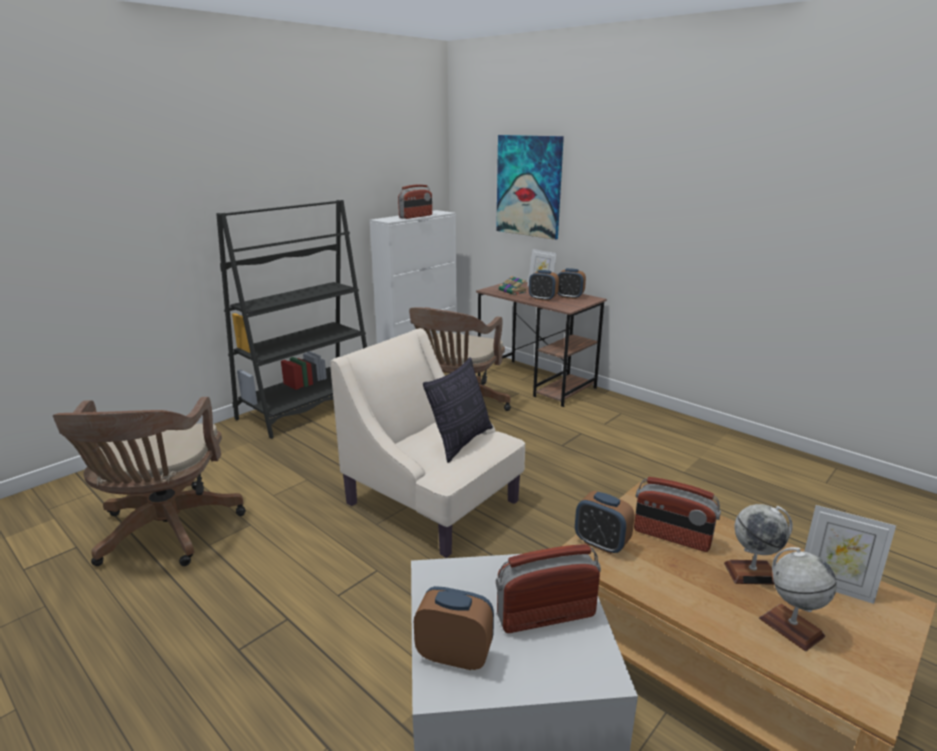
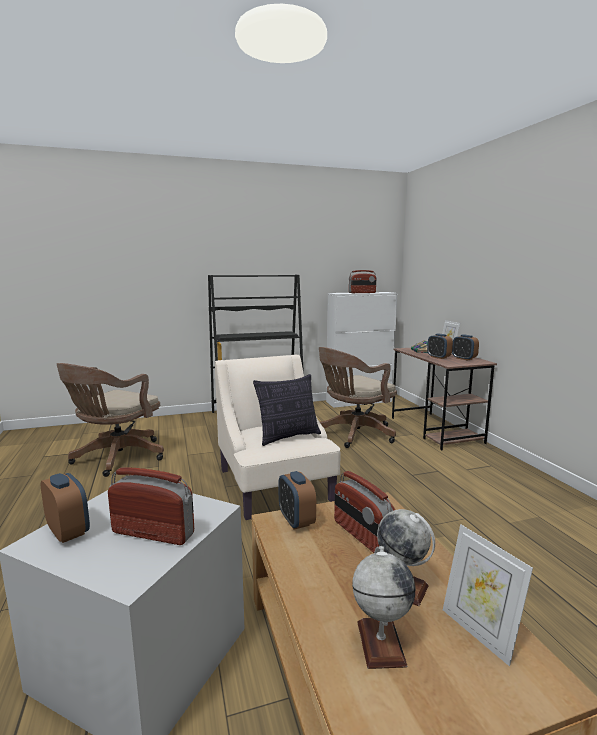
camera: 30 degrees right, 10 degrees down
(529, 186) = (448, 271): picture -> none

